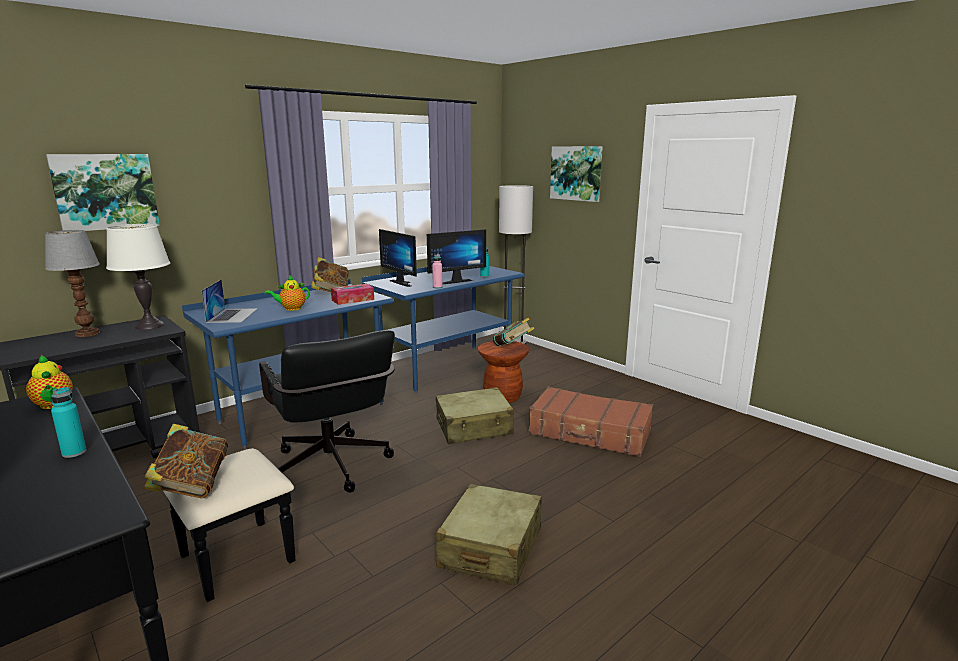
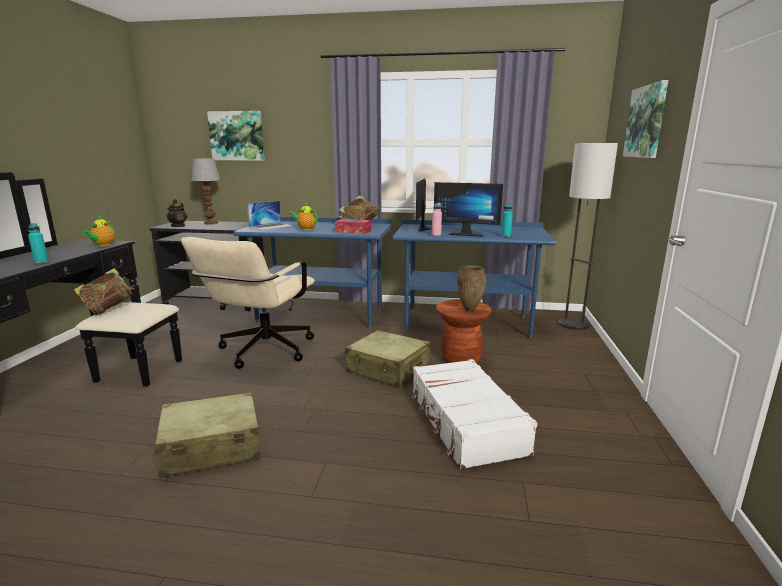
camera: 50 degrees right, 0 degrees up
(46, 350) = (178, 226): none -> teapot
(149, 325) = (239, 225): white table lamp -> none
(334, 469) = (261, 352): black office chair -> beige office chair
(512, 348) = (470, 310): book -> brown vase
(589, 433) = (465, 423): brown suitcase -> white suitcase

